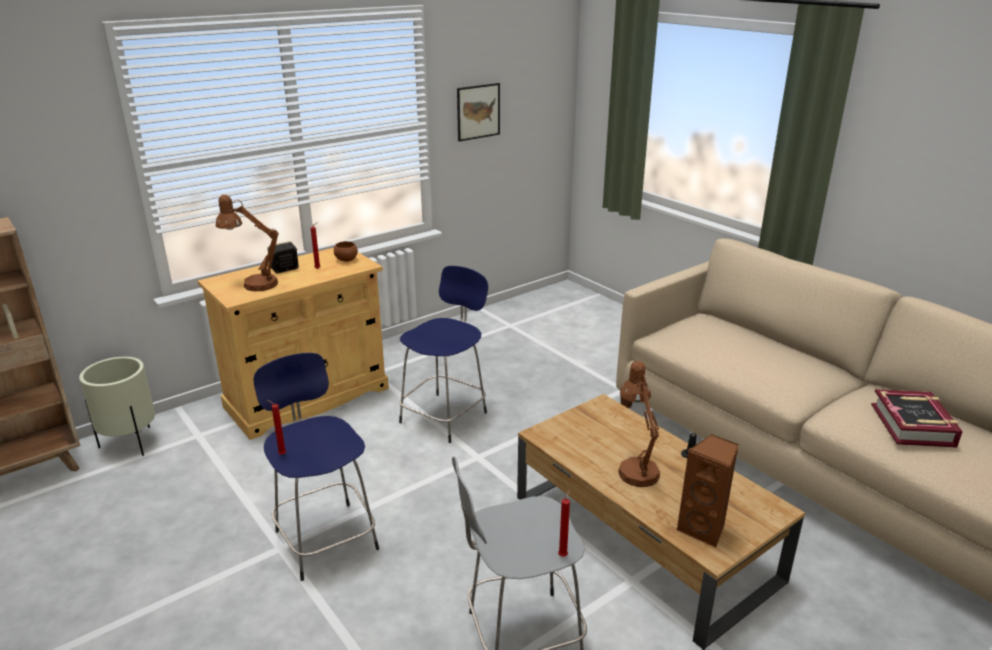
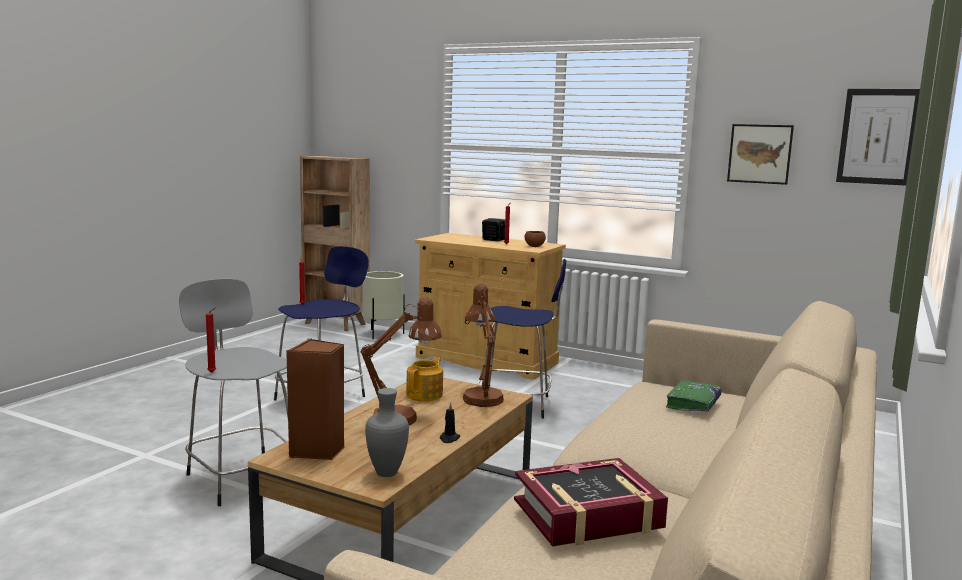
camera: 65 degrees right, 15 degrees down
(254, 284) = (458, 238): brown table lamp -> brown table lamp (481, 396)
(547, 84) = (877, 136): none -> picture
(582, 445) = (425, 395): none -> teapot
(726, 338) = (693, 403): none -> green book
(755, 501) = (385, 473): none -> grey vase

